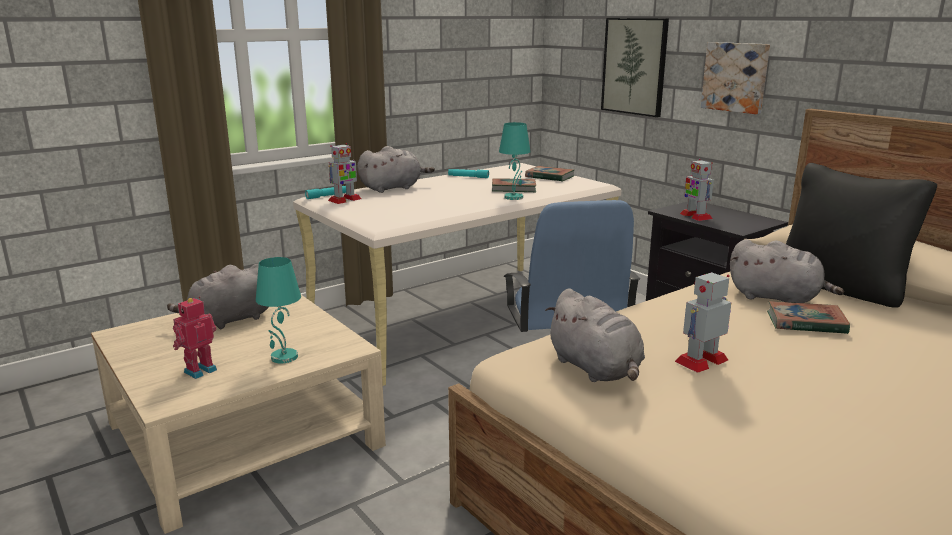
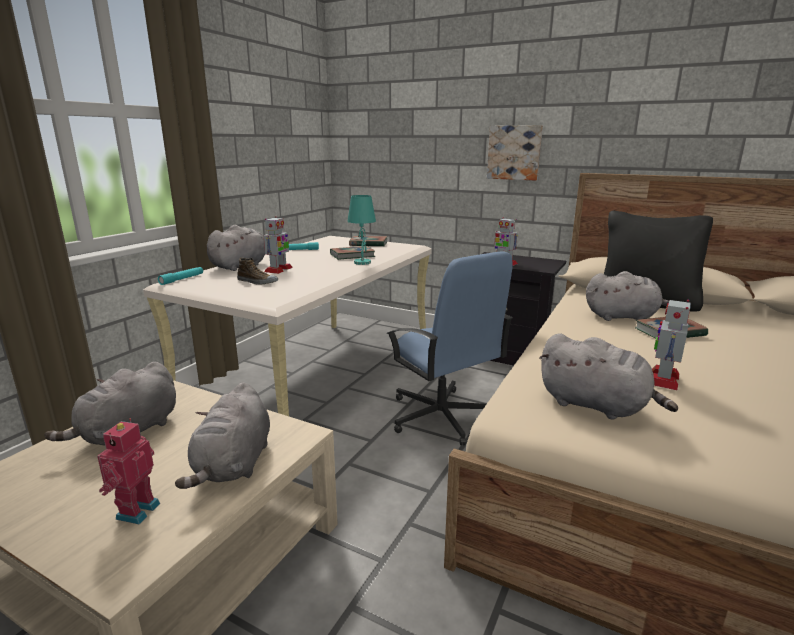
camera: 25 degrees left, 0 degrees up
(284, 357) = (234, 465): turquoise table lamp -> grey plush toy
(344, 200) = (204, 281): toy robot -> toy robot (278, 270)
(388, 206) = (257, 282): none -> shoe
(635, 66) = (422, 149): picture -> none

